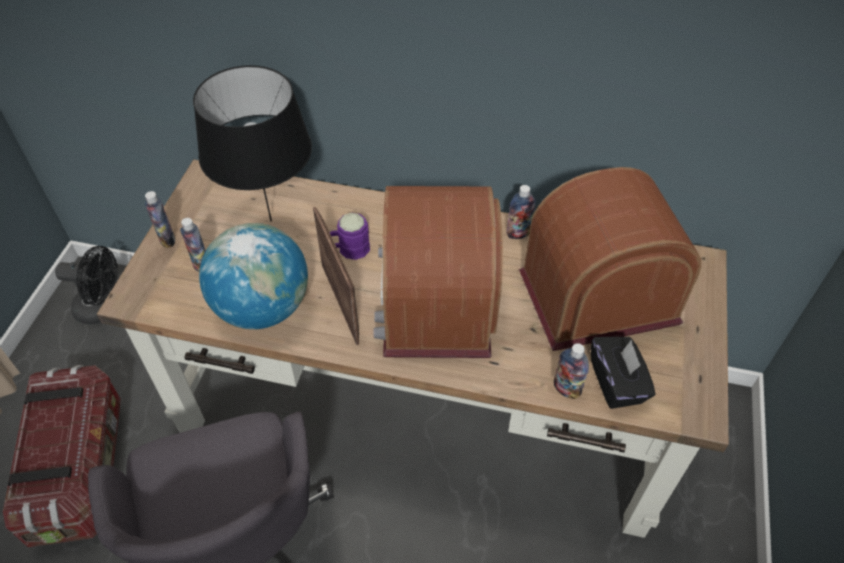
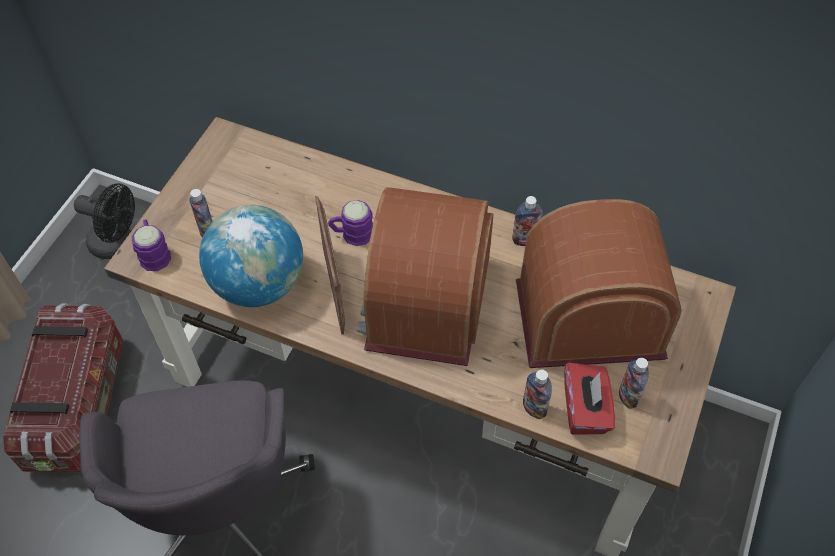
camera: 10 degrees right, 5 degrees up
(148, 292) = (154, 253): none -> purple mug
(167, 239) = (179, 200): bottle -> bottle (628, 397)
(271, 220) = (281, 193): black table lamp -> none
(617, 383) = (585, 410): black tissue box -> red tissue box

